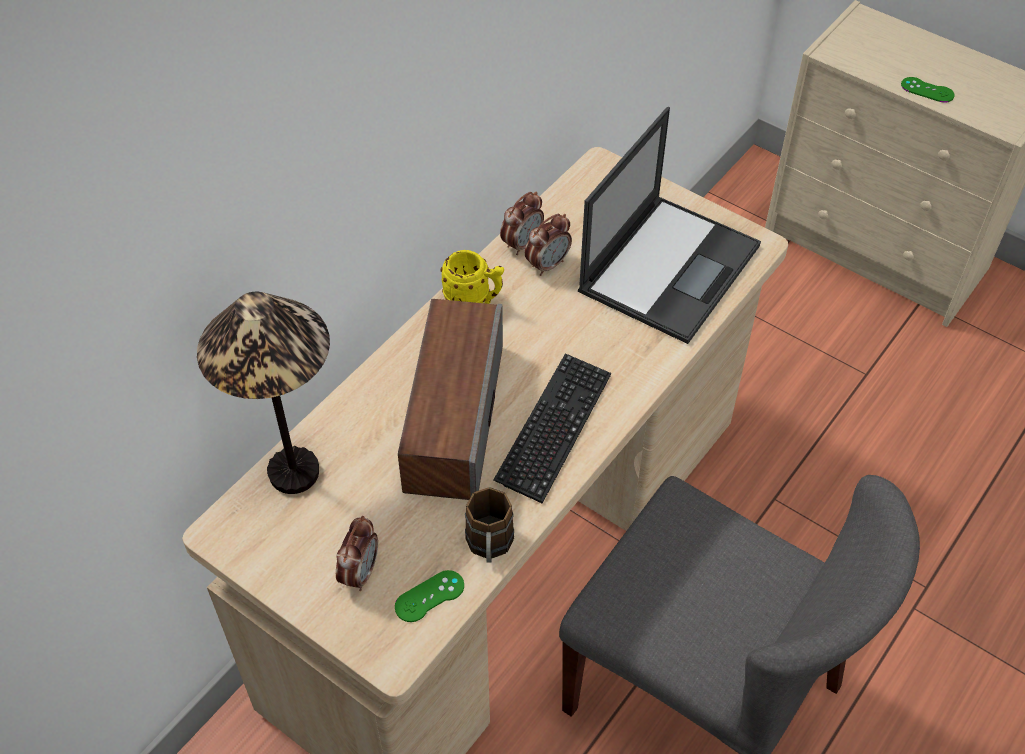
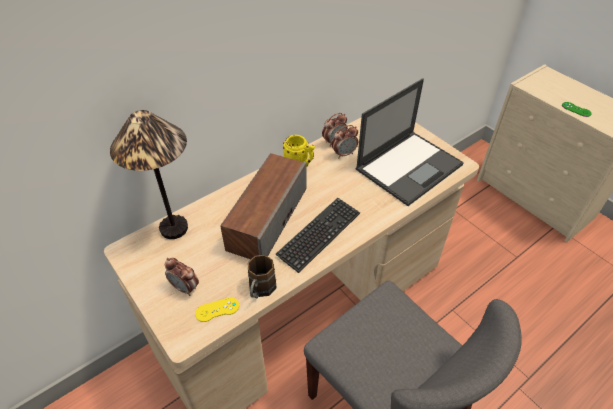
camera: 15 degrees right, 5 degrees down
(360, 573) = (185, 288): alarm clock -> alarm clock turned 90 degrees clockwise
(429, 596) = (217, 309): green game controller -> yellow game controller

